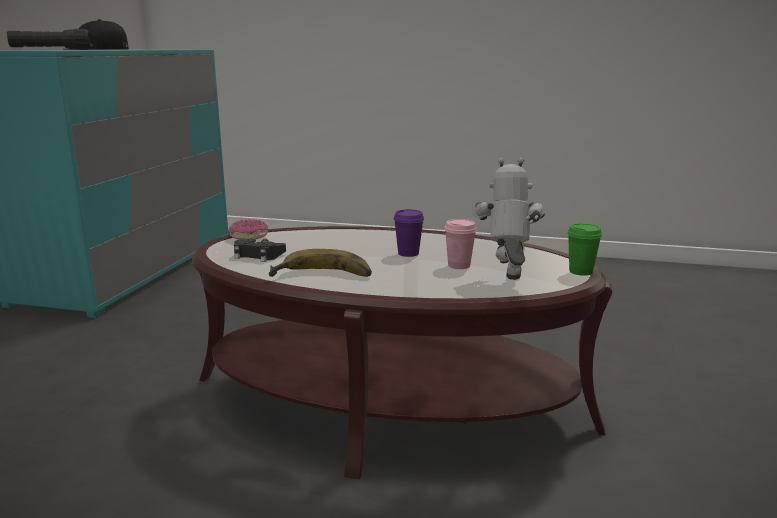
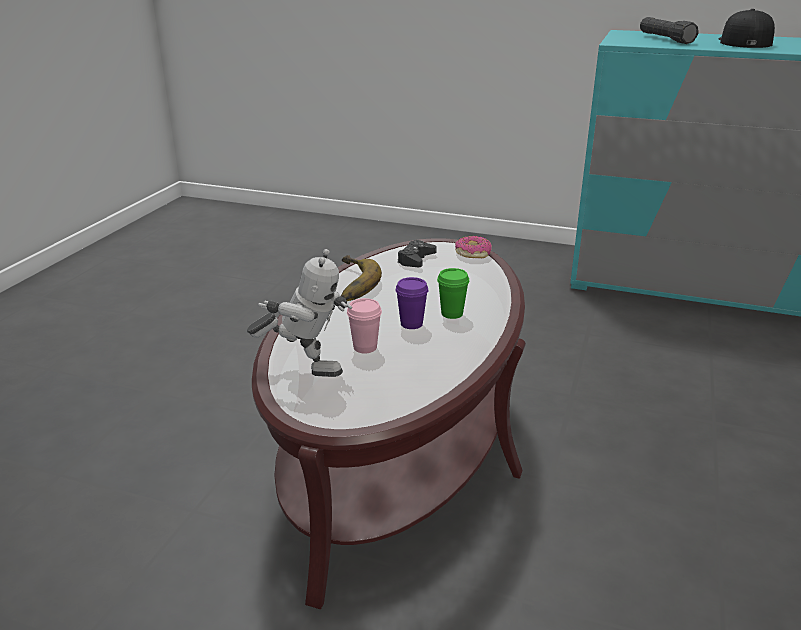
camera: 95 degrees right, 10 degrees up
(580, 271) = (321, 419): green cup -> green cup (452, 313)

